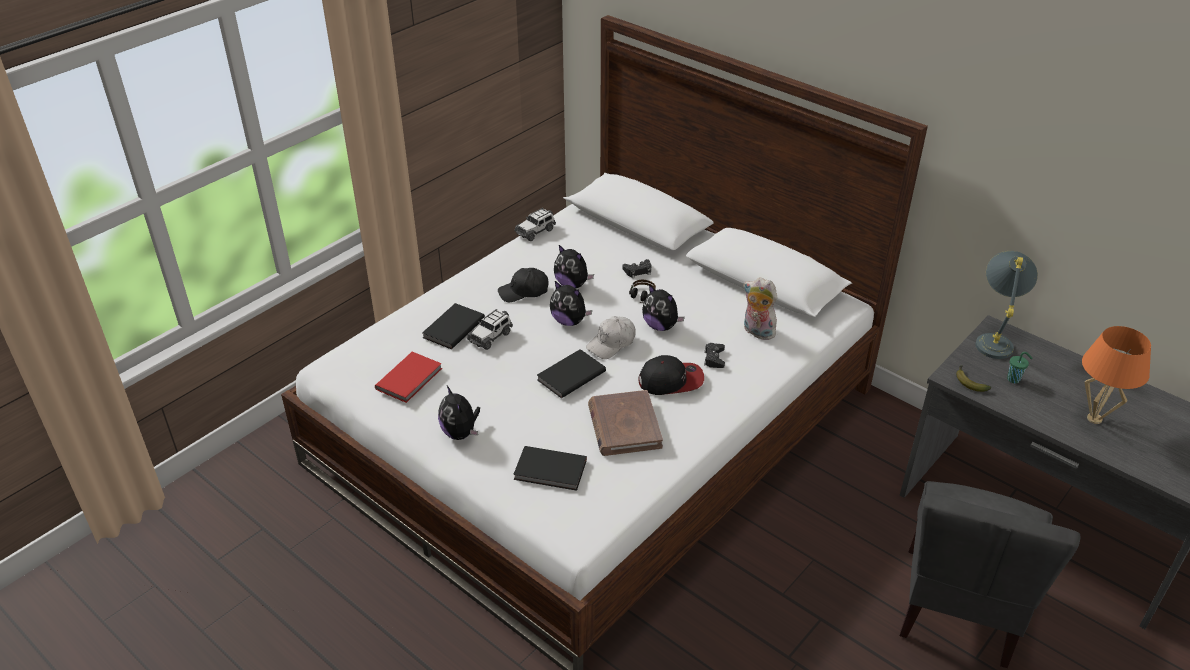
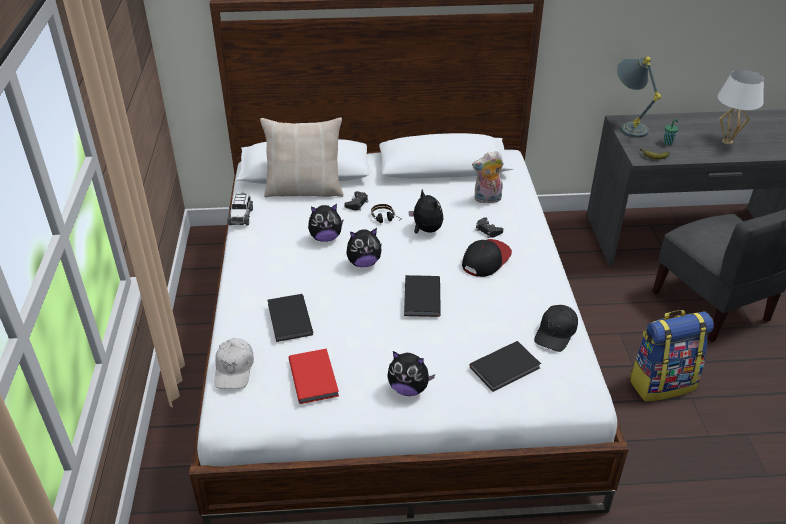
camera: 45 degrees left, 0 degrees up
(490, 336) = (327, 307): toy car -> none
(524, 291) = (299, 262): black cap -> black cap (556, 333)
(611, 343) = (414, 260): white cap -> white cap (234, 369)
(614, 236) = (305, 190): none -> beige pillow
(624, 426) = (504, 307): brown book -> none
(661, 326) = (425, 230): plush toy -> plush toy turned 120 degrees counterclockwise
(787, 629) = (661, 383): none -> backpack
(1094, 418) = (727, 141): orange table lamp -> white table lamp

